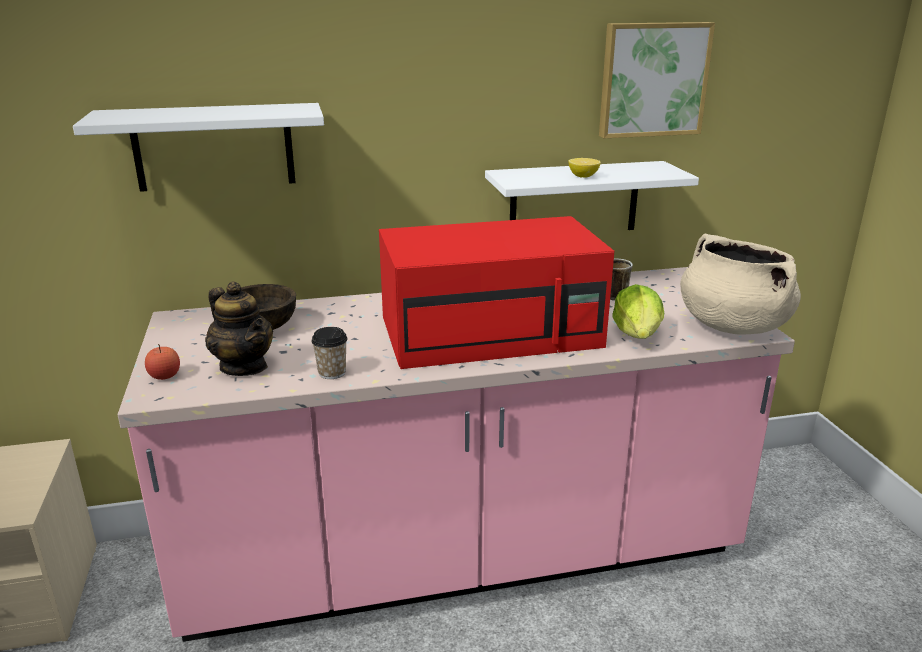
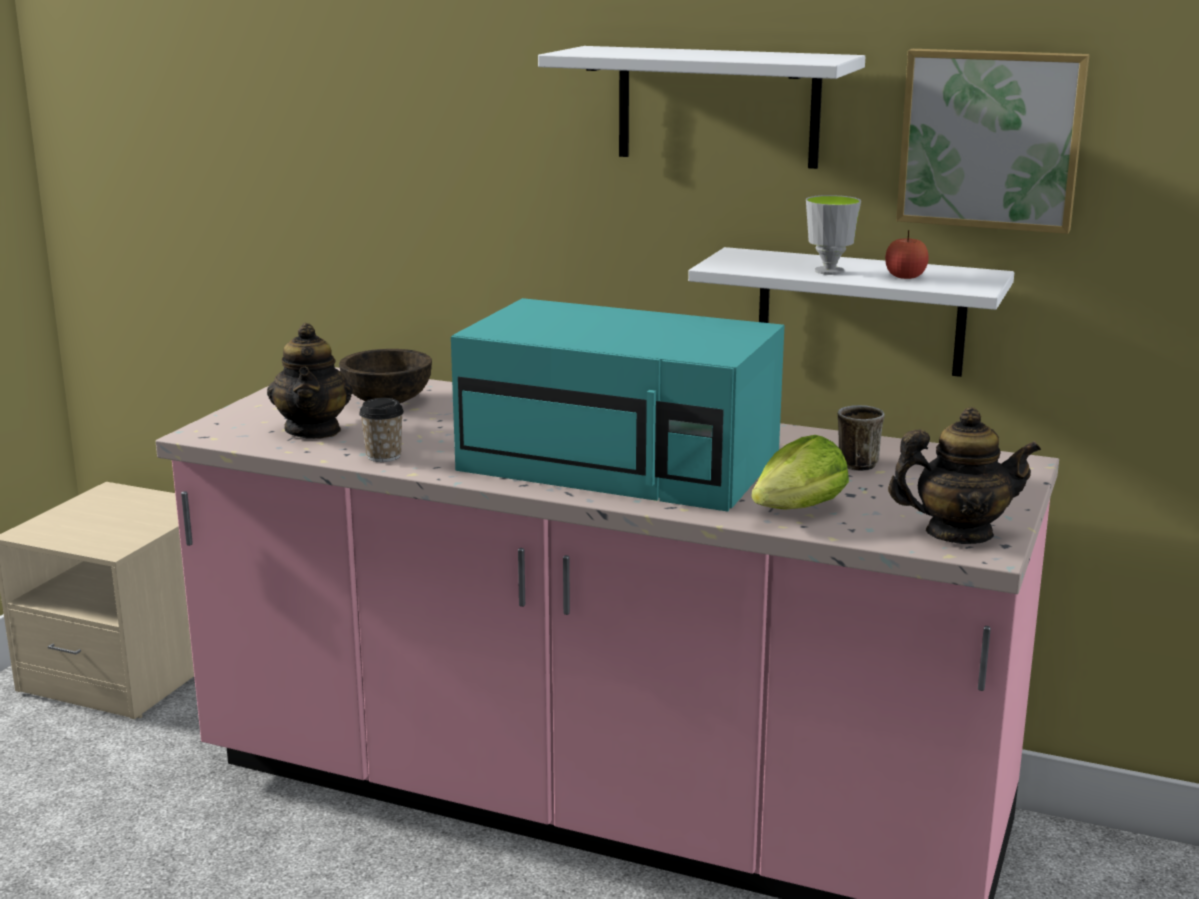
camera: 35 degrees right, 5 degrees down
(164, 376) = (235, 420): apple -> apple (905, 277)
(214, 147) = (394, 173): white shelf -> white shelf (718, 106)
(493, 331) = (623, 463): red microwave -> turquoise microwave
(583, 176) = (829, 271): lemon -> cup
(731, 325) = (958, 534): beige cooking pot -> teapot

